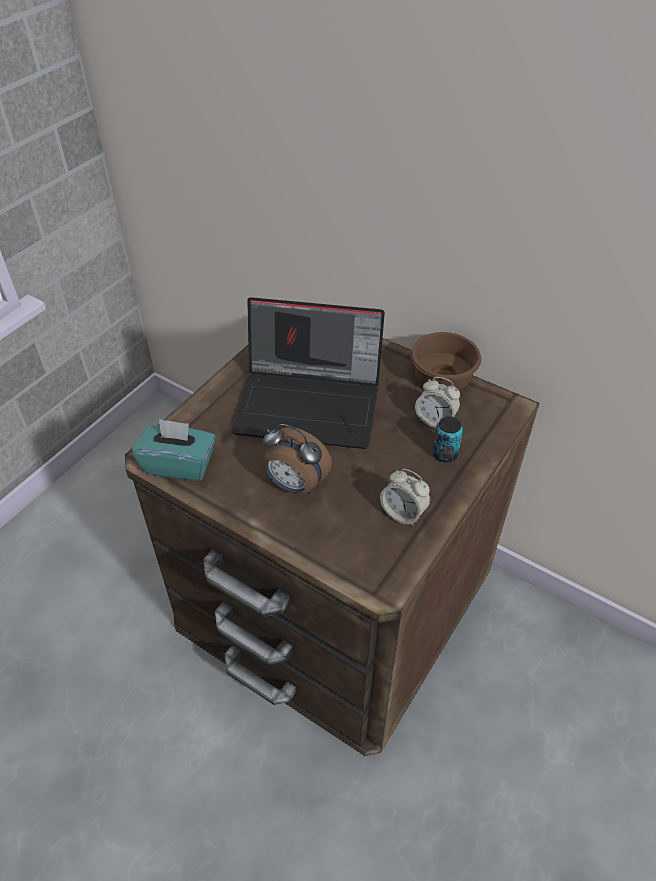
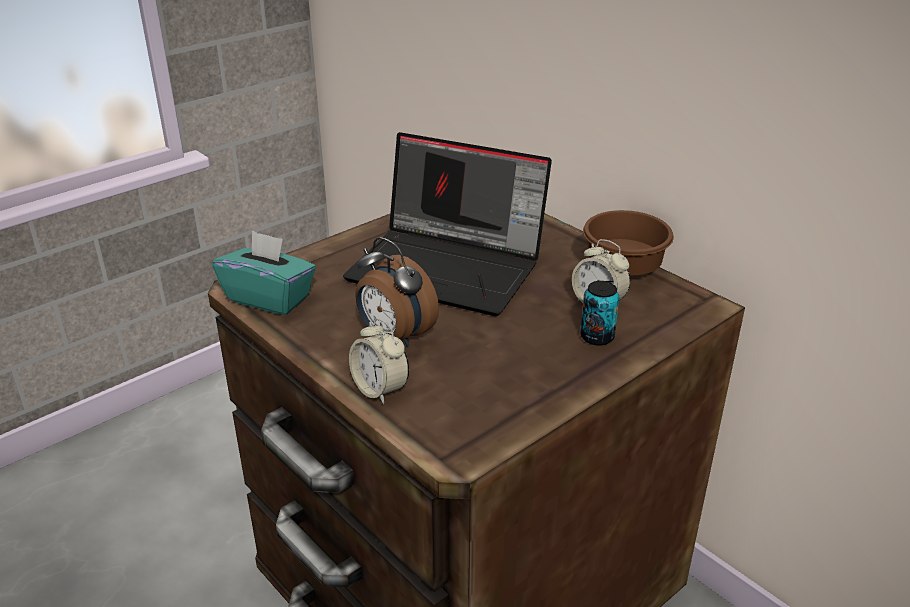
camera: 15 degrees right, 15 degrees down
(403, 513) = (517, 385): alarm clock -> alarm clock (380, 389)

